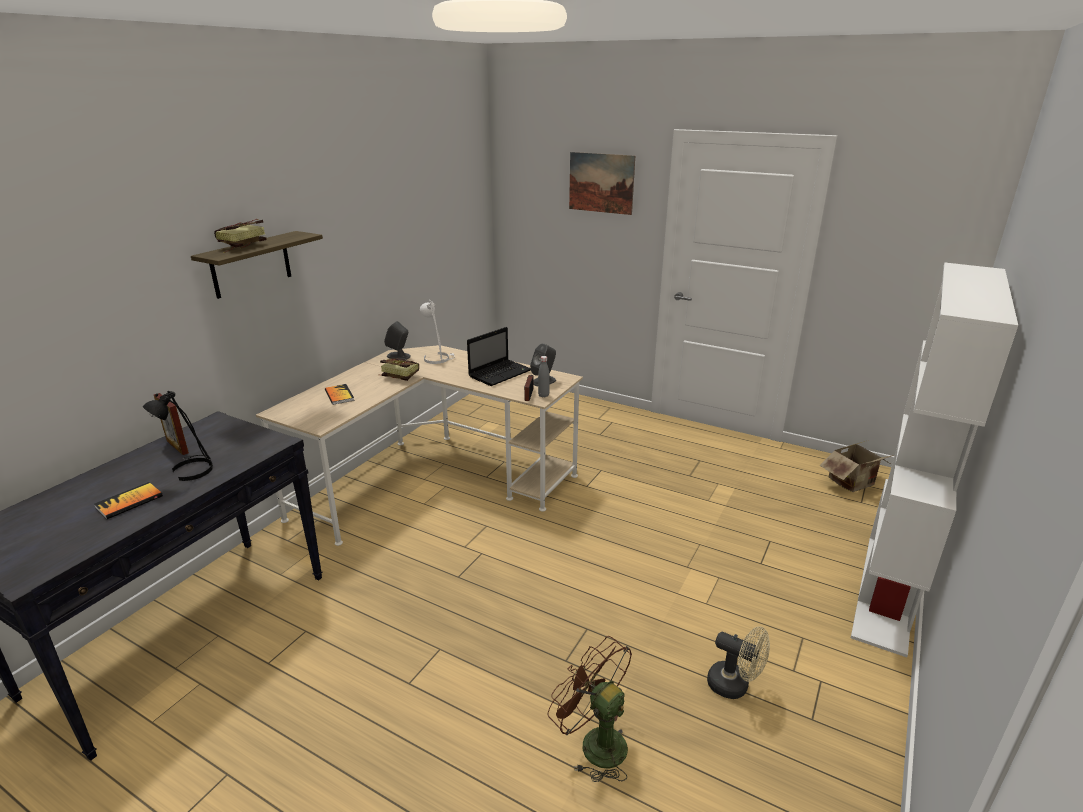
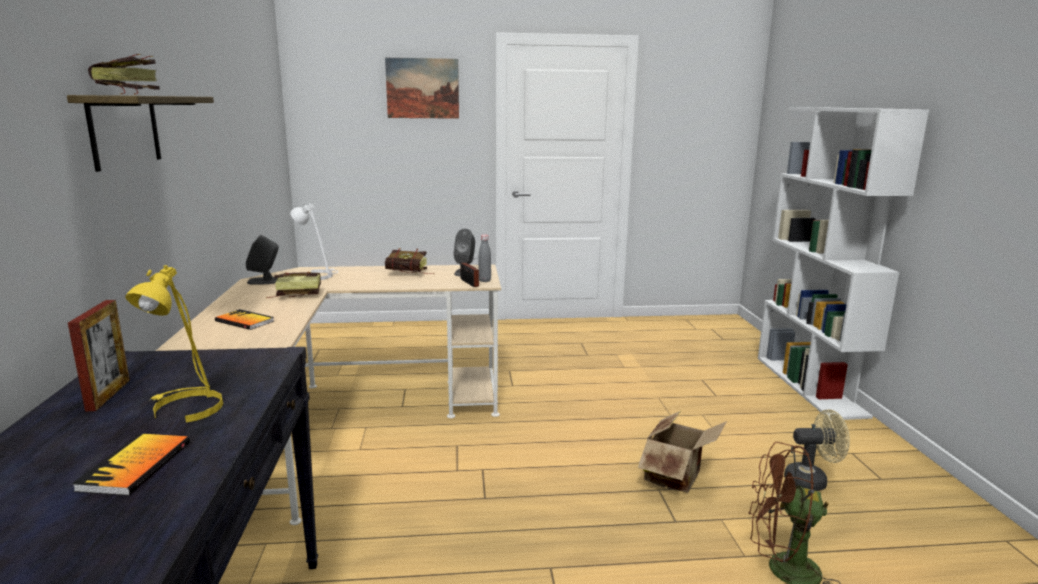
camera: 35 degrees left, 10 degrees down
(177, 446) = (108, 395): picture frame -> picture frame turned 105 degrees counterclockwise
(191, 469) = (184, 408): black table lamp -> yellow table lamp
(500, 373) = (411, 274): laptop -> book
(854, 483) = (704, 329): cardboard box -> cardboard box (677, 478)

